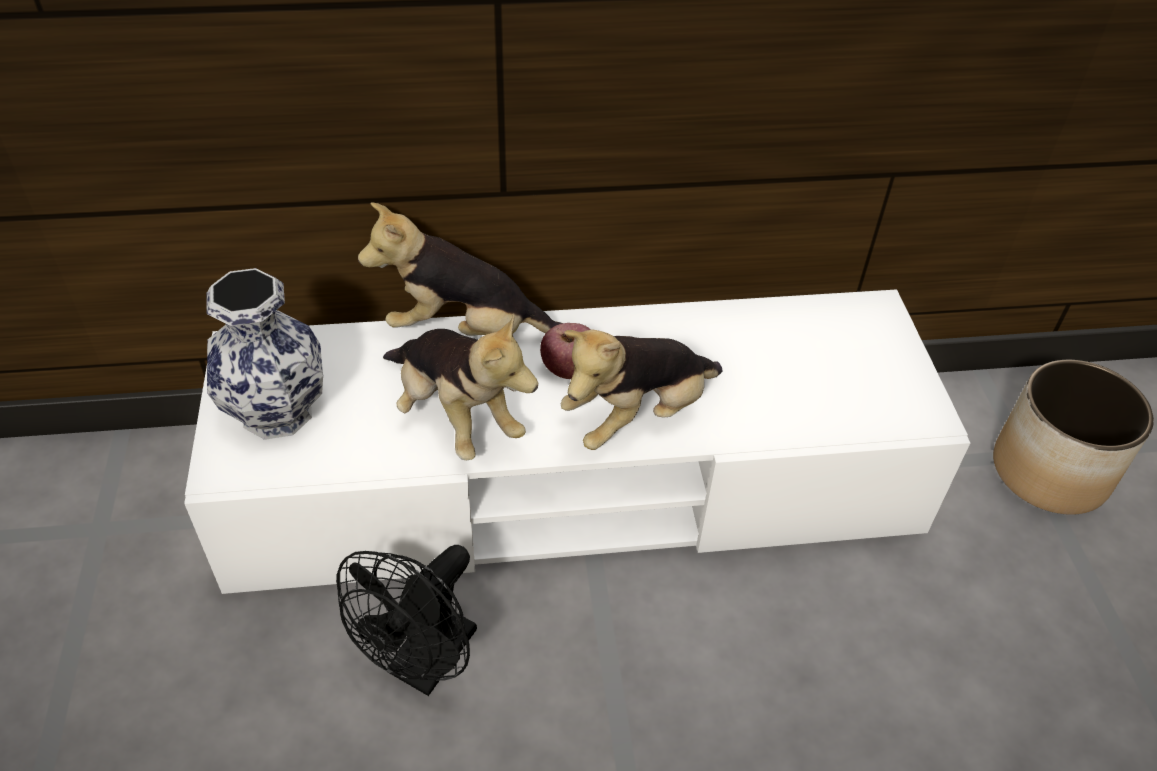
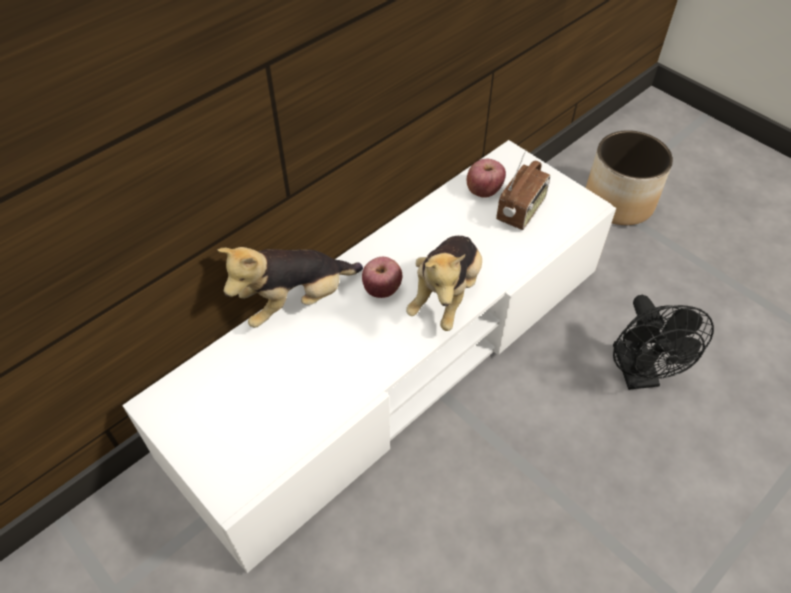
camera: 35 degrees left, 5 degrees up
(279, 413) = (229, 430): vase -> none
(425, 664) = (408, 523): black fan -> black fan (639, 374)
(455, 416) = (344, 360): plush toy -> none
(802, 329) = (483, 190): none -> apple
(828, 377) = (521, 211): none -> radio

